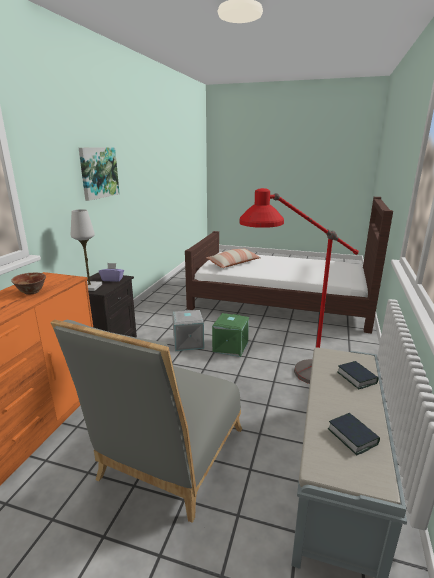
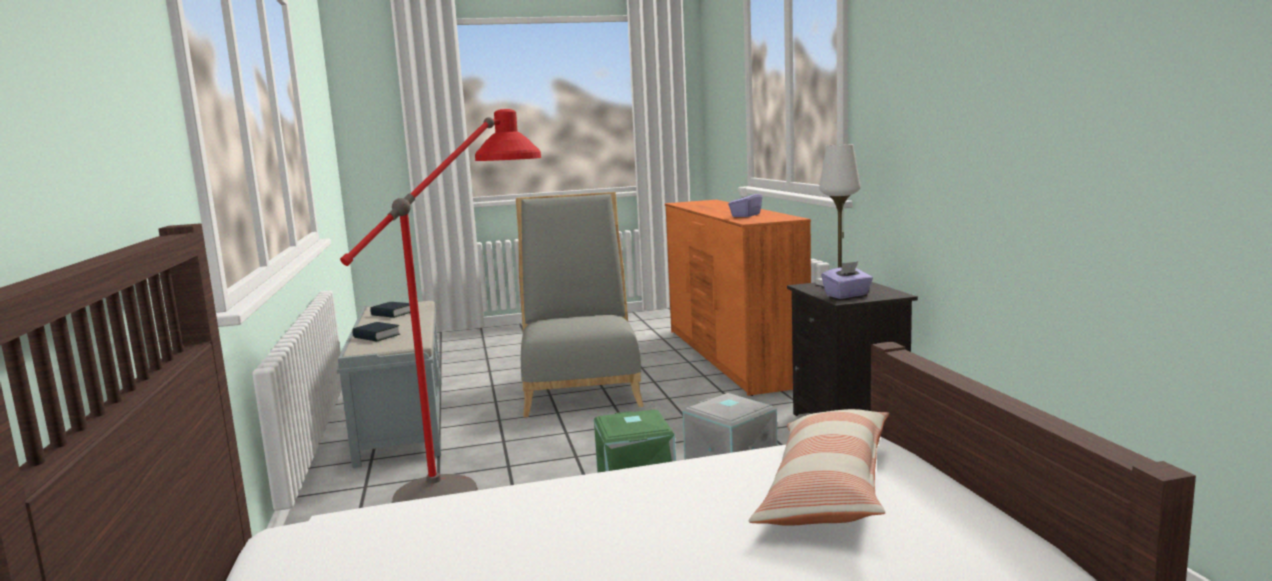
camera: 150 degrees right, 10 degrees down
(31, 292) = (745, 215): bowl -> purple tissue box
(98, 172) = (974, 76): picture -> none

